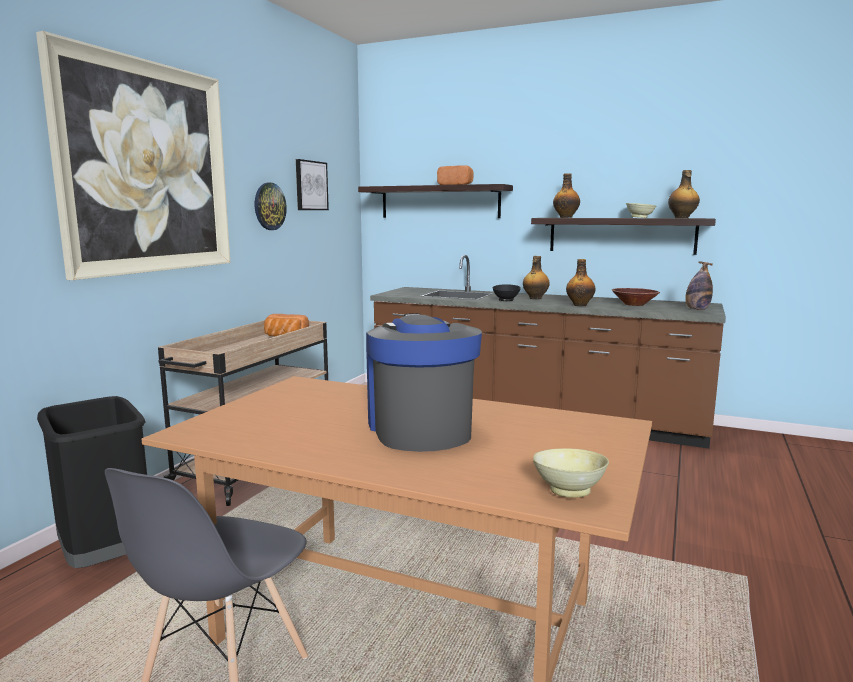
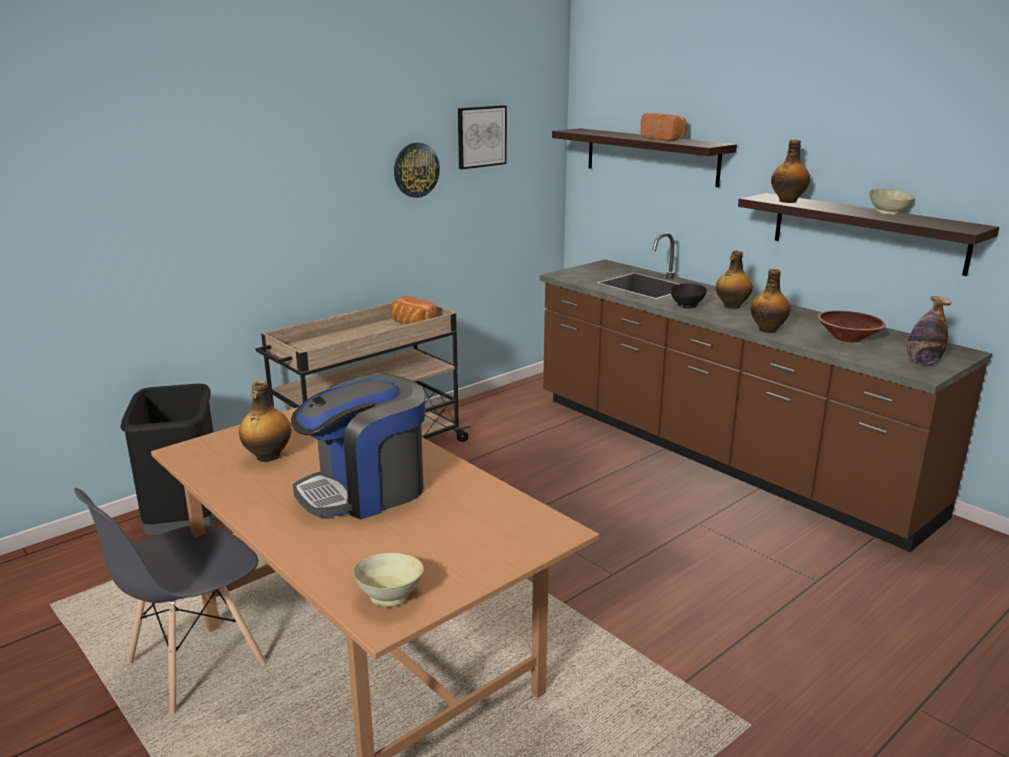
camera: 25 degrees right, 10 degrees up
(147, 168) = (254, 151): picture -> none
(420, 428) = (365, 490): coffee machine -> coffee machine turned 135 degrees counterclockwise
(682, 218) = (937, 224): bottle -> bottle (267, 457)

